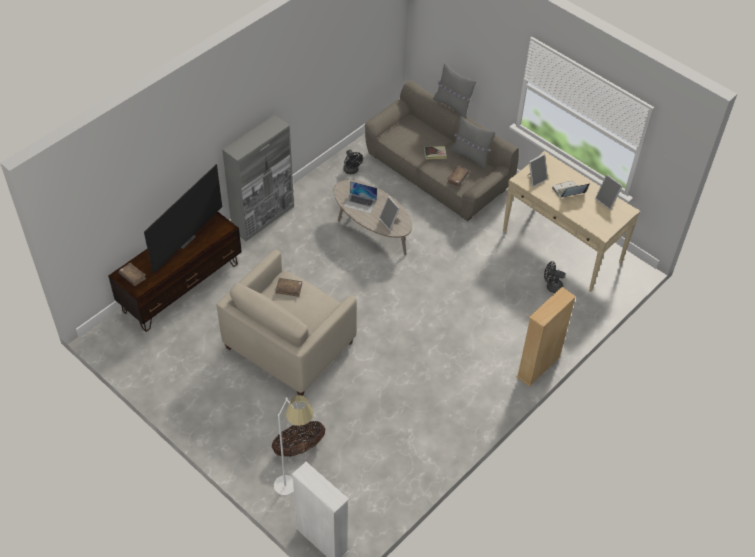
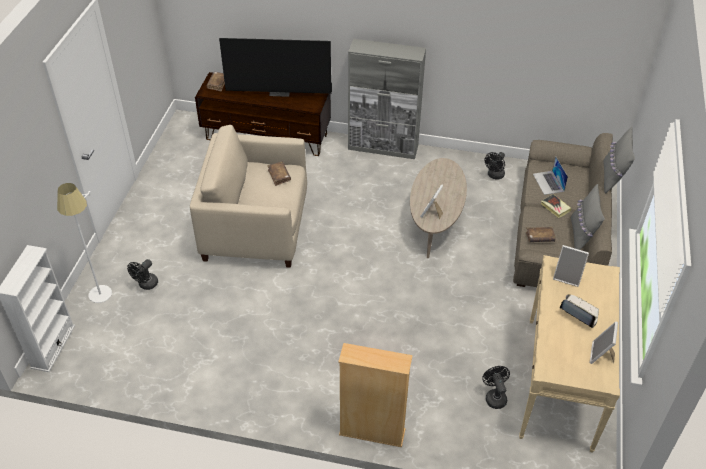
camera: 60 degrees right, 5 degrees down
(299, 447) = (146, 285): basket -> black fan
(360, 203) = (435, 183): laptop -> laptop (548, 182)

